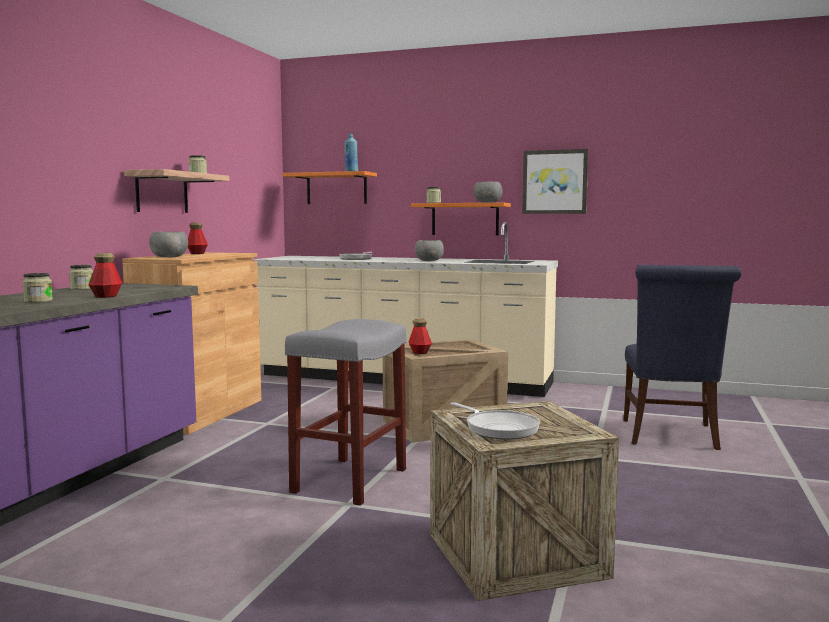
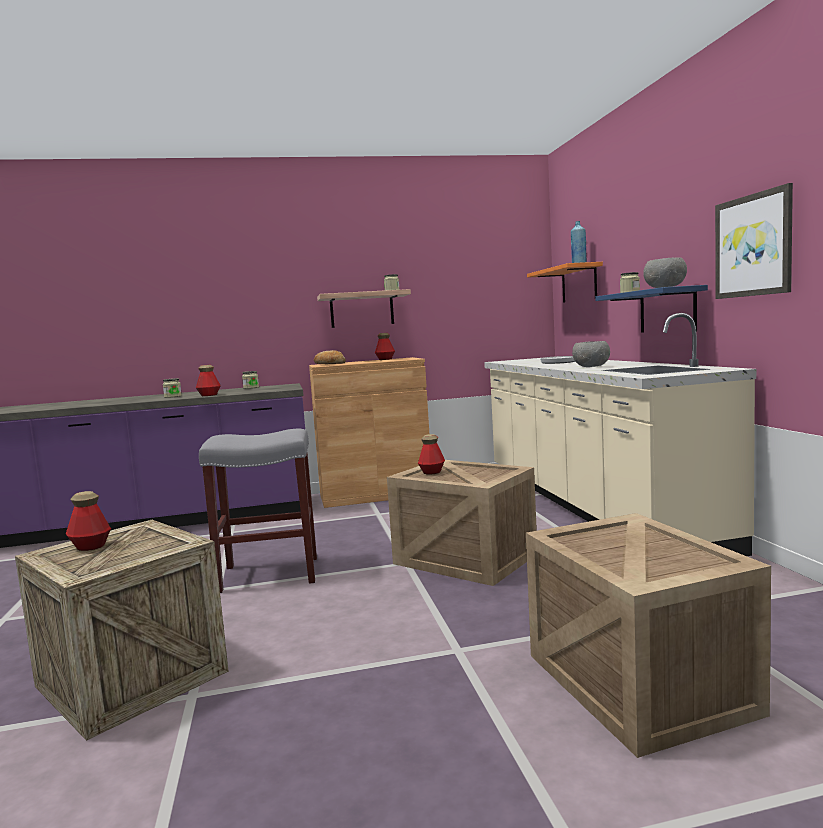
camera: 60 degrees right, 0 degrees up
(169, 257) = (329, 364): grey bowl -> bread
(465, 219) = (667, 311): orange shelf -> blue shelf
(499, 428) = (90, 546): frying pan -> bottle
(671, 436) = (634, 682): blue chair -> crate

